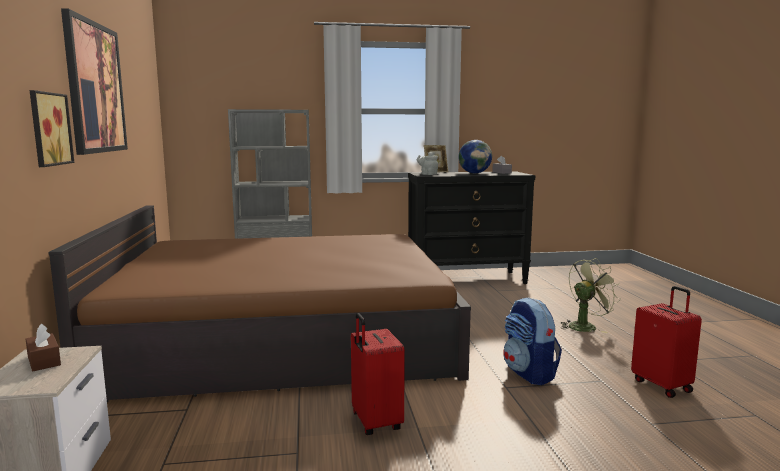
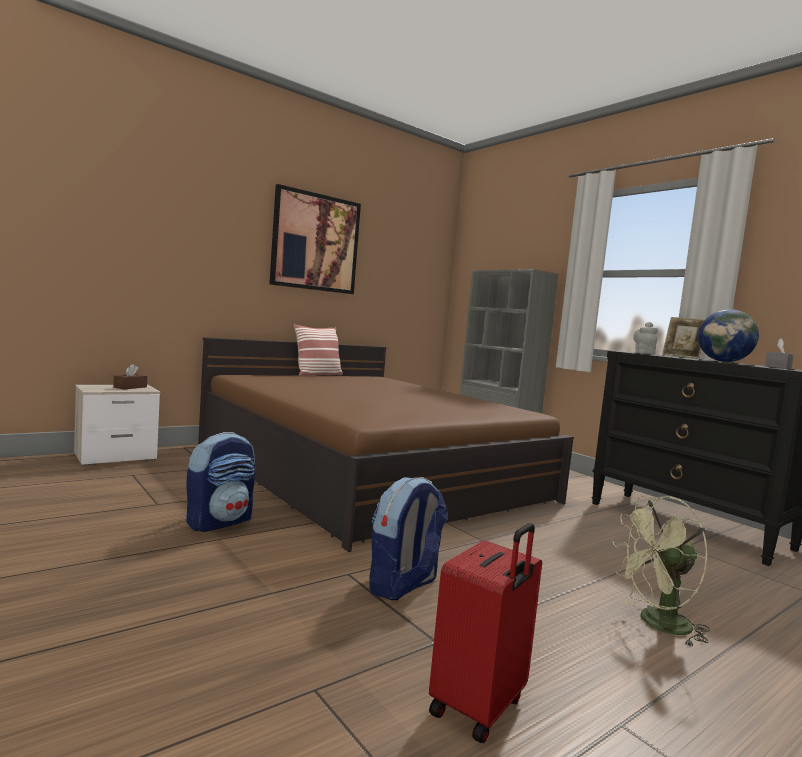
camera: 60 degrees right, 5 degrees down
(47, 129) = (231, 261): picture -> none
(136, 258) = (317, 375): none -> pillow
(375, 422) = (220, 522): red suitcase -> backpack
(585, 326) = (656, 624): green fan -> green fan turned 135 degrees clockwise

